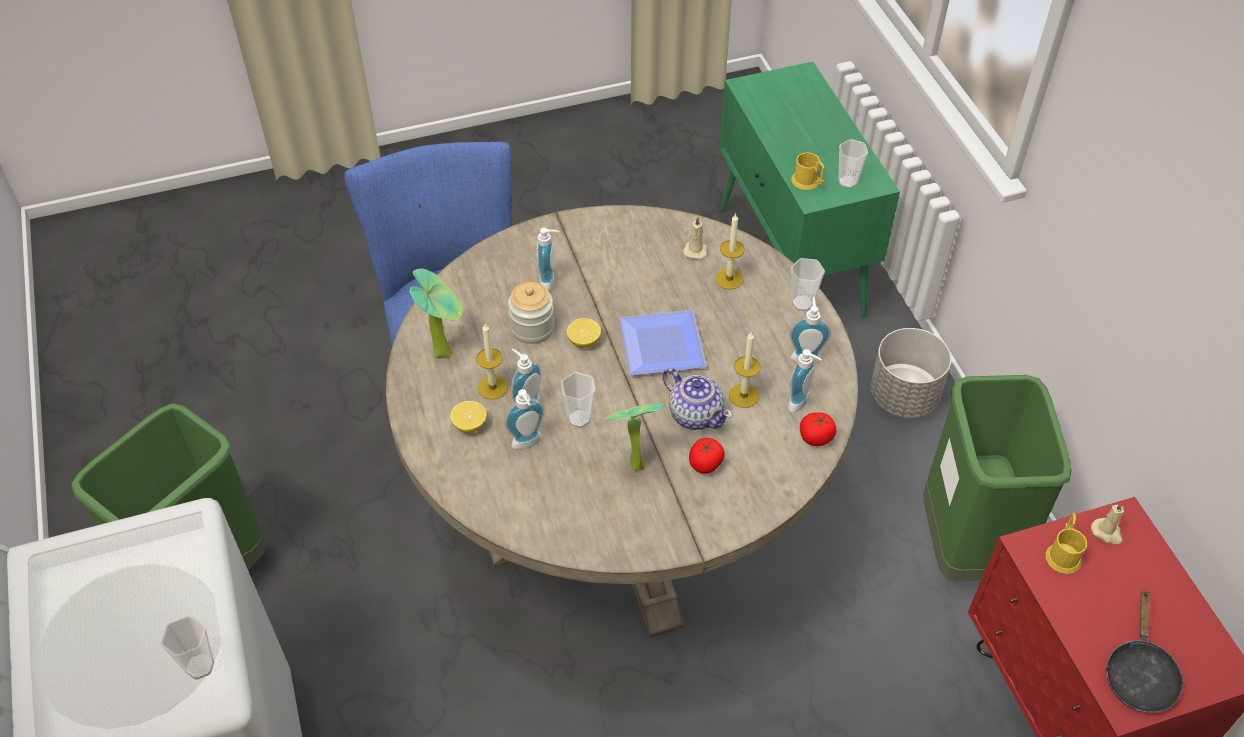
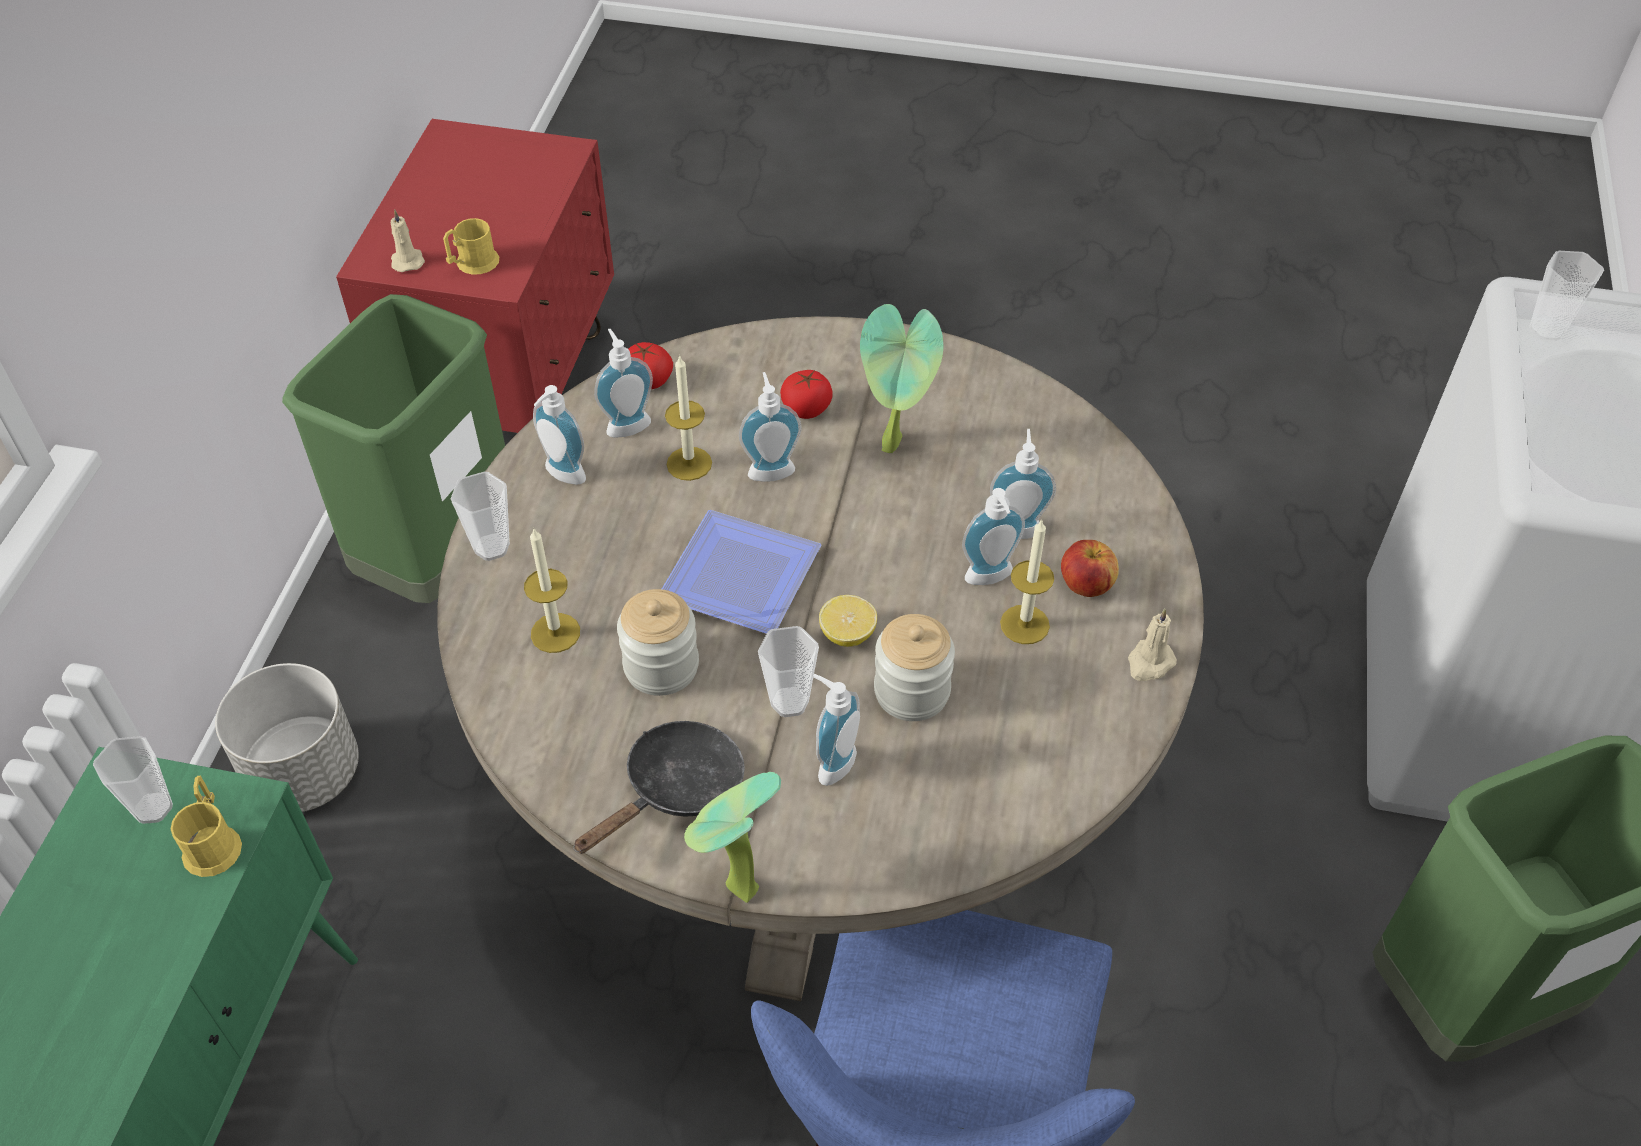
camera: 150 degrees left, 0 degrees up
(445, 350) = (1069, 716): potted plant -> potted plant (735, 891)
(469, 425) = (1085, 585): lemon -> apple
(579, 419) = (927, 528): cup -> cup (789, 702)
(664, 286) = (661, 666): none -> jar
(695, 250) = (560, 707): beige candle -> beige candle (1149, 663)
(695, 414) = (770, 468): teapot -> soap dispenser
(1139, 674) = (525, 163): black frying pan -> black frying pan (676, 789)

